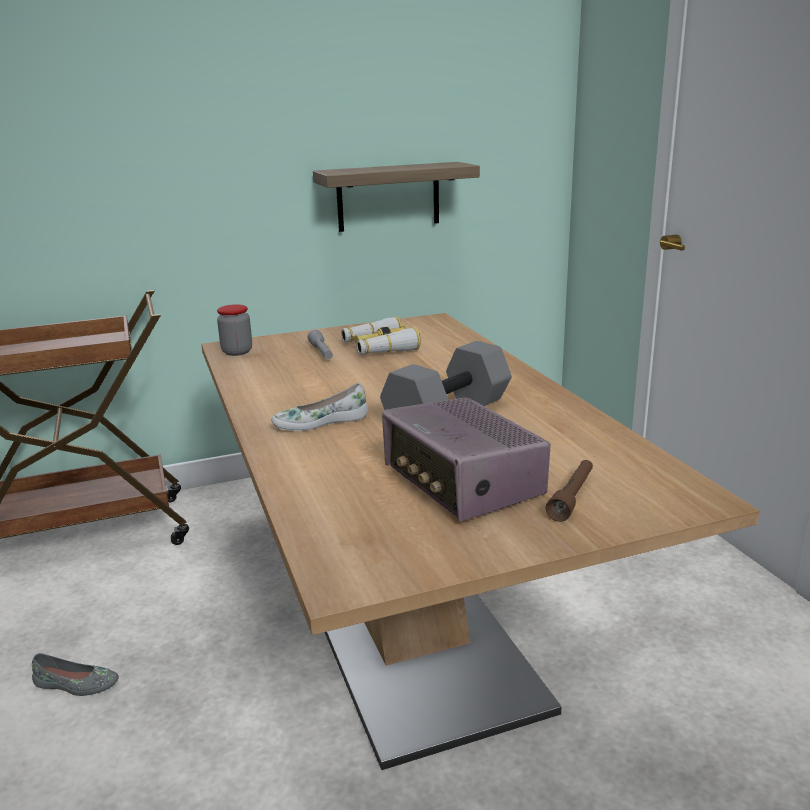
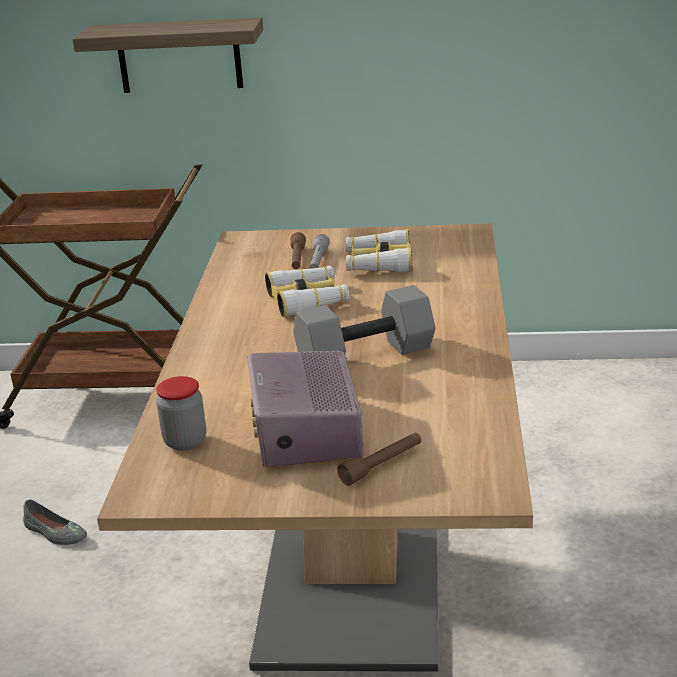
camera: 25 degrees right, 5 degrees up
(237, 352) = (244, 247): jar -> jar (185, 441)
(299, 353) = (297, 259): none -> brown flashlight
(320, 422) = (248, 344): white shoe -> none
(343, 380) = (307, 300): none -> binoculars
(388, 197) = (466, 75): shelf -> shelf (179, 56)

